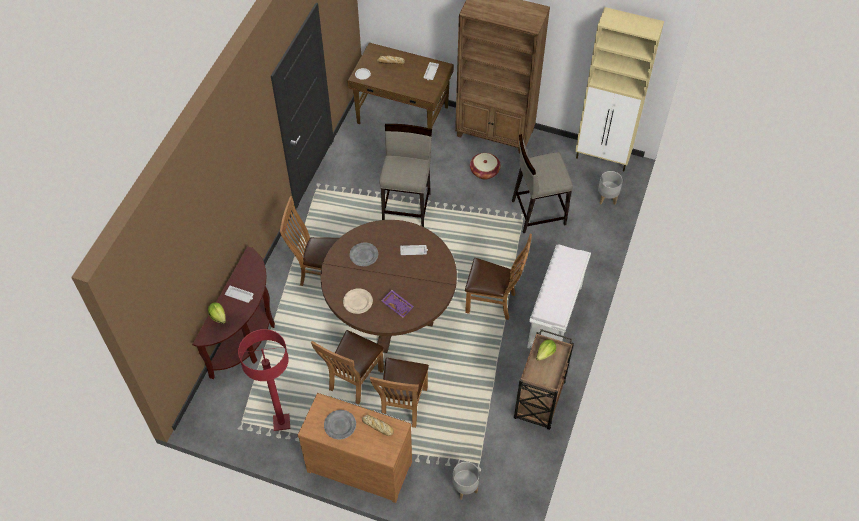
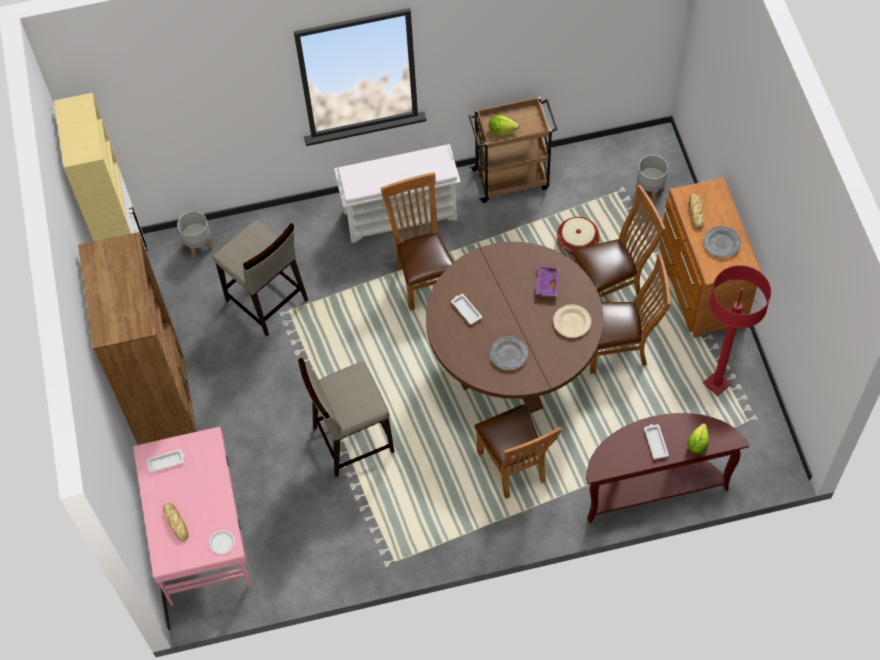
camera: 120 degrees left, 5 degrees up
(403, 116) = (203, 538): brown desk -> pink desk
(484, 171) = (239, 389): basket -> basket (577, 242)

